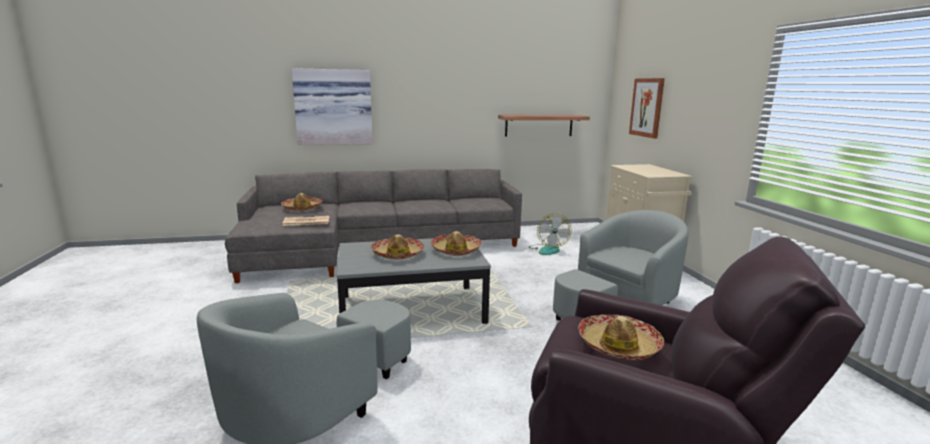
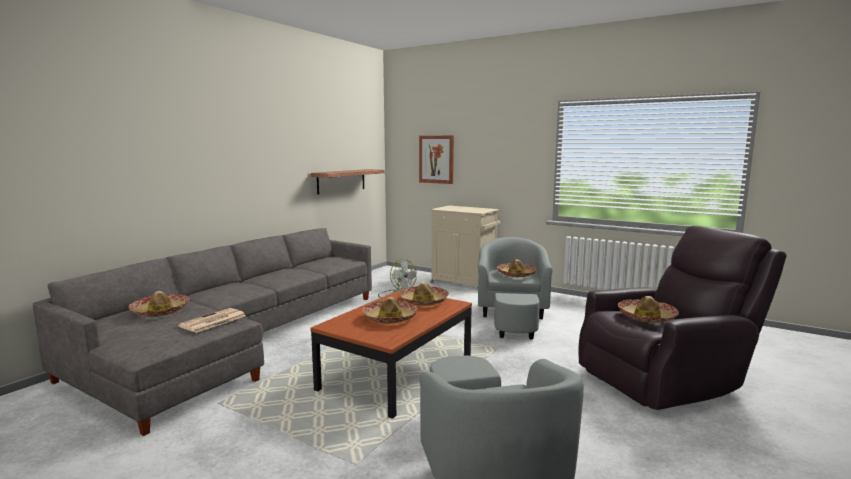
camera: 45 degrees left, 5 degrees down
(333, 107) = (144, 174): picture -> none
(412, 309) = (397, 373): grey coffee table -> brown coffee table
(632, 257) = (516, 274): none -> hat

